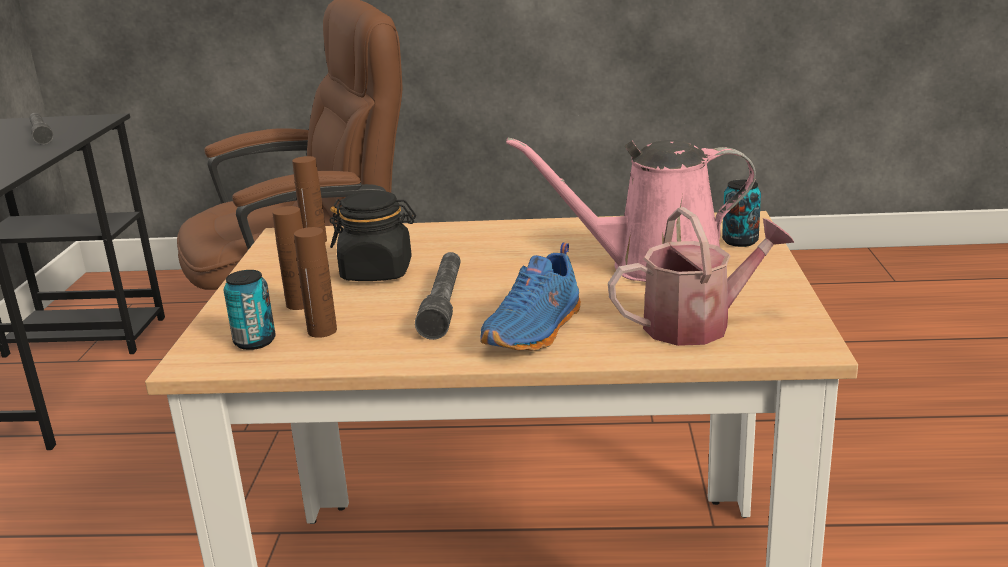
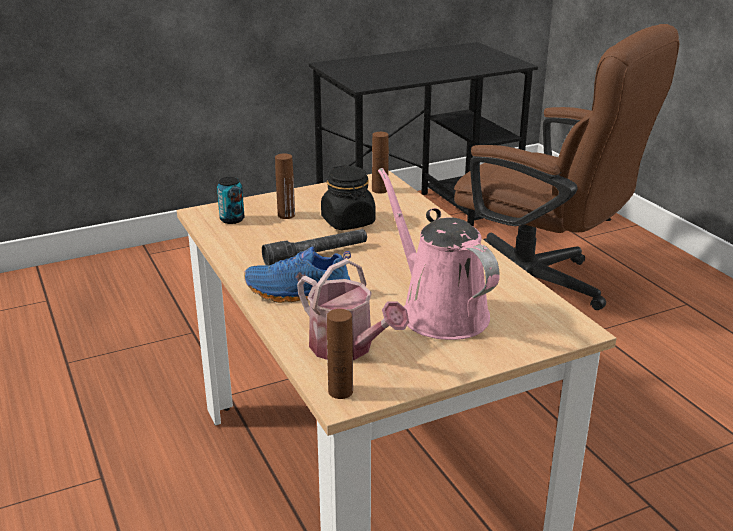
camera: 60 degrees right, 5 degrees up
(41, 135) = (466, 63): grey flashlight -> none
(322, 331) = (256, 232): brown bottle -> brown bottle (340, 391)
(740, 241) = (525, 337): can -> none

